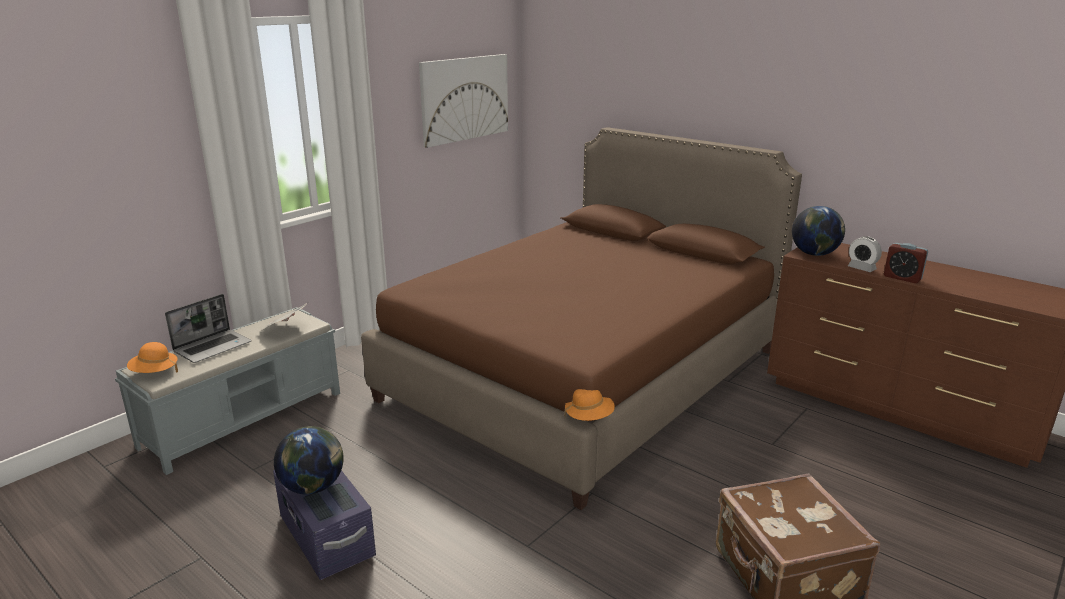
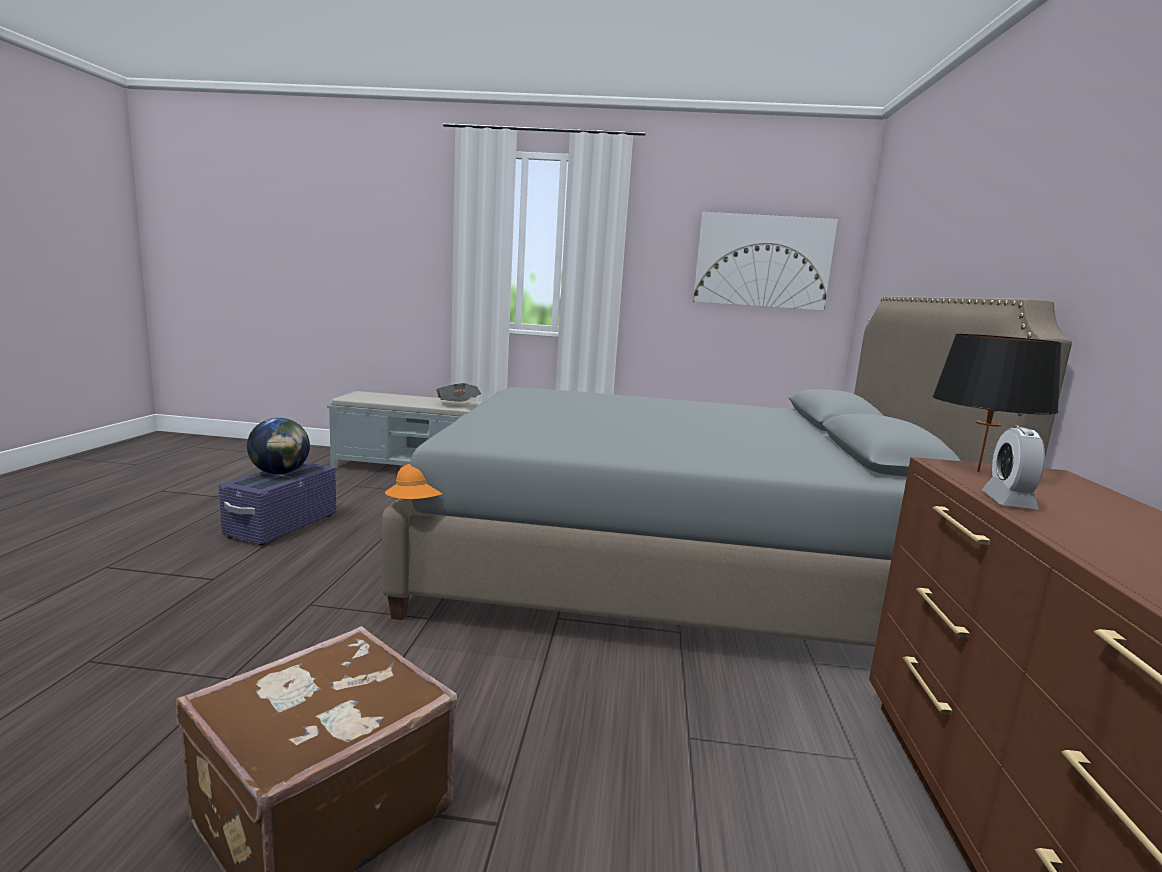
camera: 55 degrees right, 10 degrees down
(154, 372) = (358, 395): orange hat -> none
(213, 347) = (408, 398): laptop -> none
(585, 374) = (668, 564): brown bed -> grey bed
(814, 254) = (978, 471): globe -> black table lamp
(902, 278) = (1058, 533): alarm clock -> none

